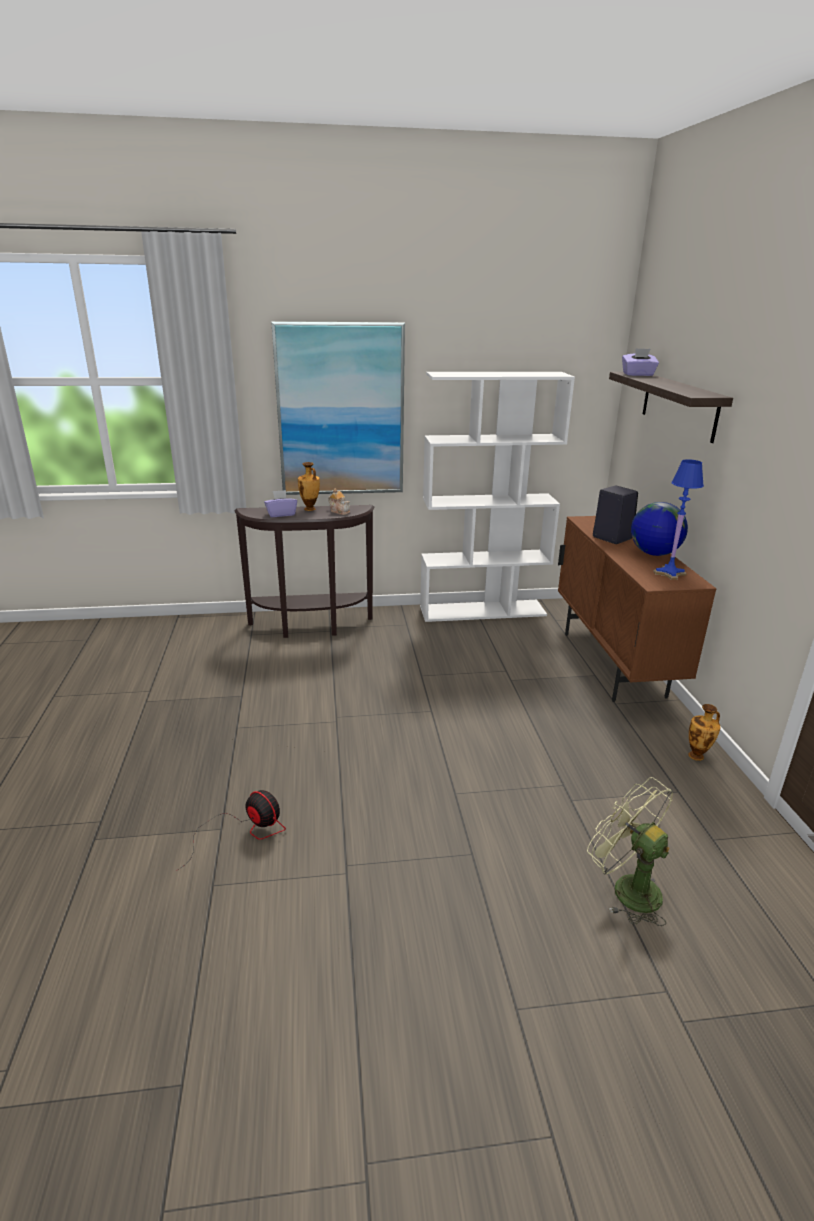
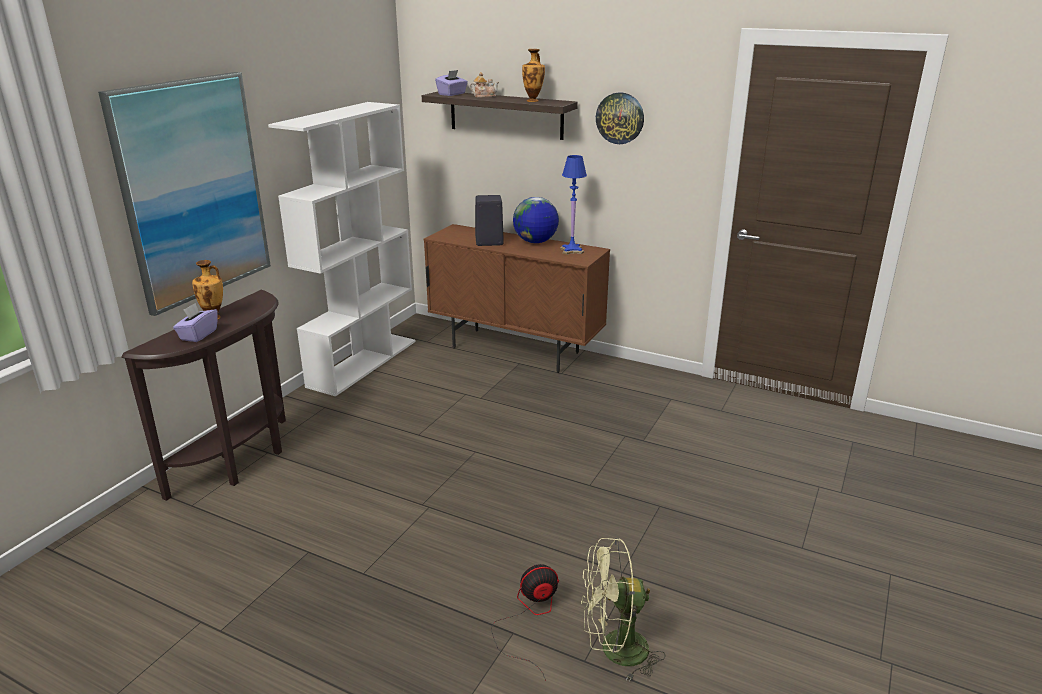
camera: 55 degrees left, 0 degrees up
(340, 511) = (251, 307): teapot -> teapot (484, 96)
(626, 888) = (736, 460): green fan -> green fan (614, 651)
(697, 756) = (645, 375): vase -> vase (533, 101)
(763, 425) = (620, 118): none -> wall clock

